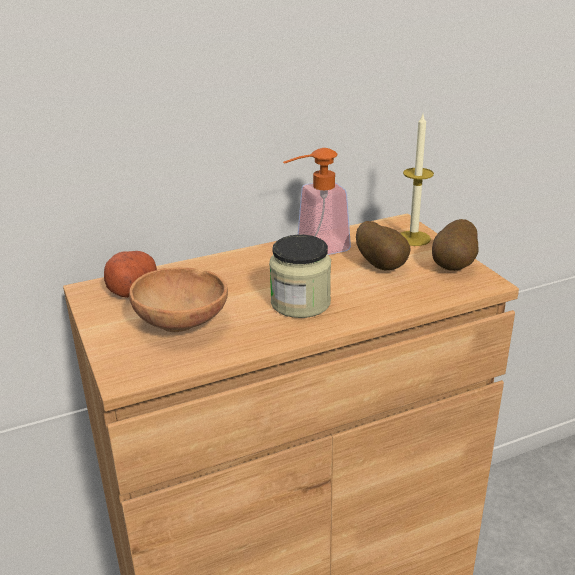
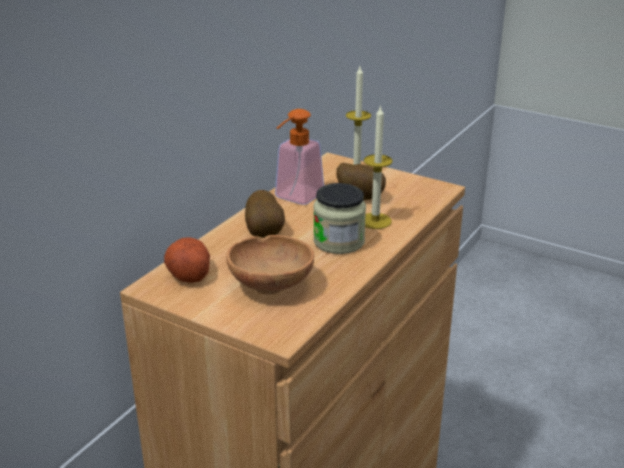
camera: 35 degrees left, 0 degrees up
(365, 294) = (375, 221): none -> candle
(454, 266) = (409, 183): potato -> potato (265, 233)

